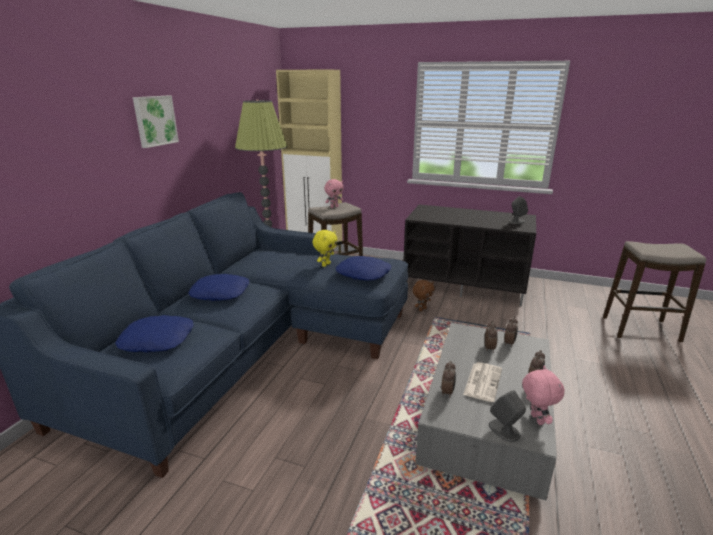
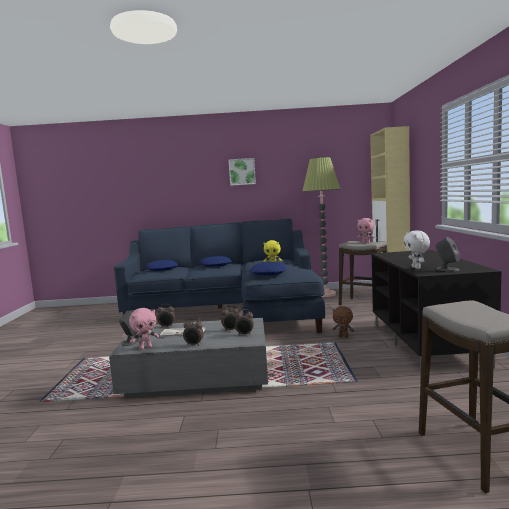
camera: 70 degrees right, 15 degrees down
(501, 226) = (416, 268): none -> white plush toy

